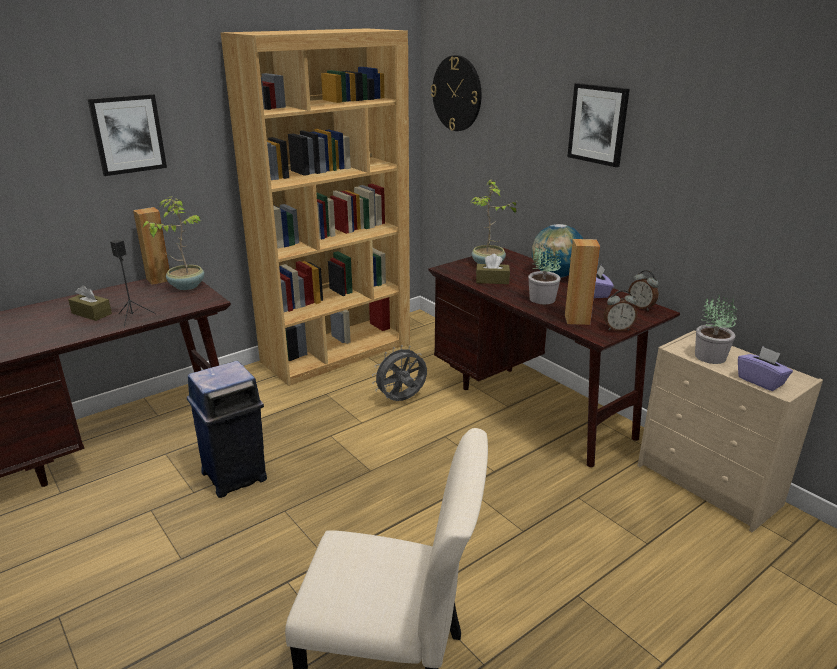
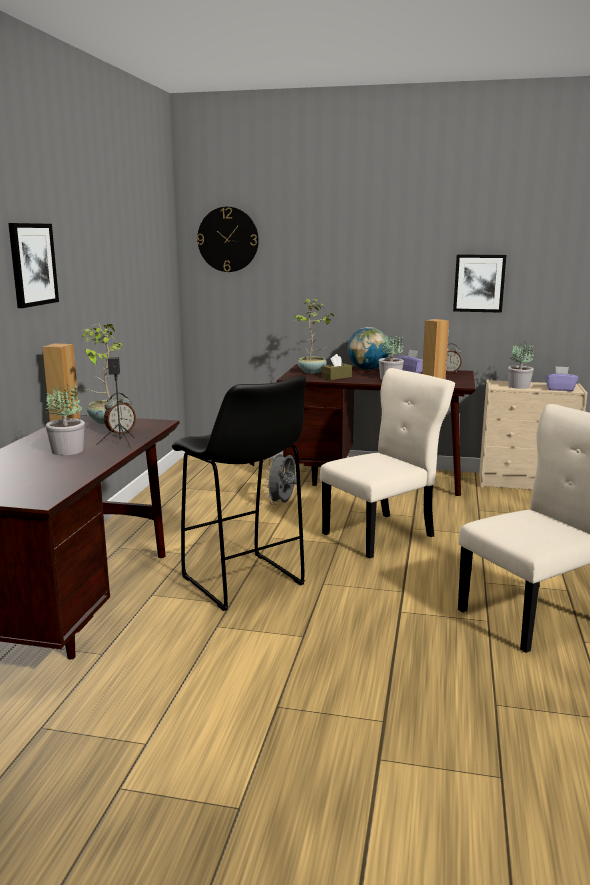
camera: 40 degrees left, 10 degrees down
(91, 313) = (68, 450): brown tissue box -> potted plant
(235, 475) = (244, 582): blue trash can -> black stool
(337, 352) = (172, 494): brown bookcase -> none
(425, 480) = (382, 534): none -> beige chair
(598, 124) = (384, 247): picture -> picture (479, 283)
(617, 329) = (463, 381): alarm clock -> alarm clock (120, 433)

